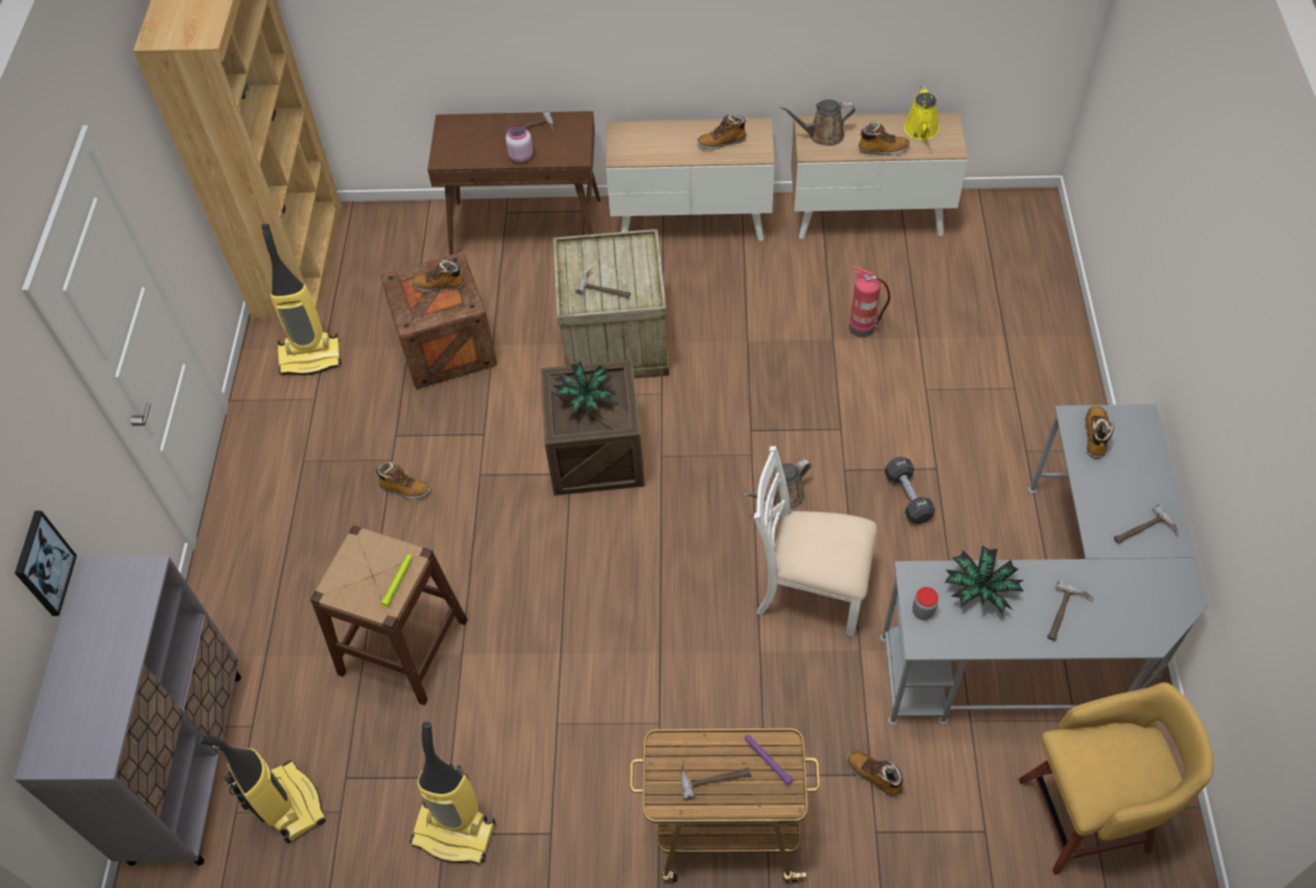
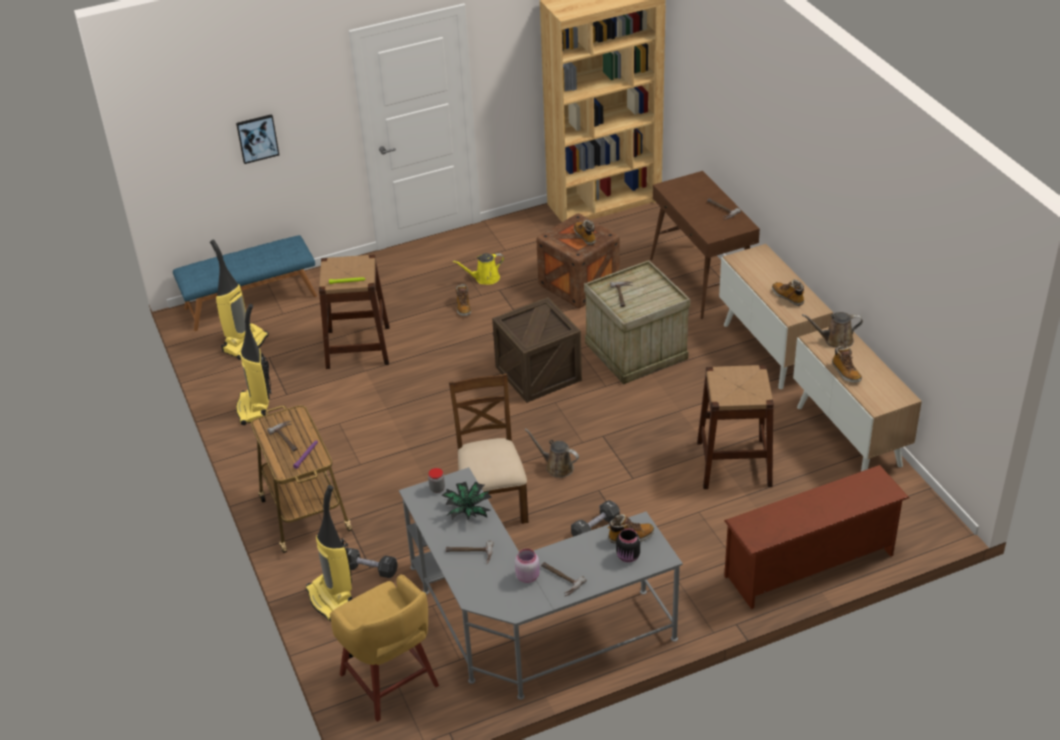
camera: 65 degrees right, 15 degrees down
(187, 765) = (250, 301): grey cabinet -> blue bench
(311, 357) = (535, 236): vacuum cleaner -> vacuum cleaner (332, 599)
(520, 156) = (693, 214): pink jar -> pink jar (527, 576)
(585, 398) = (537, 323): potted plant -> none
(810, 589) = (492, 501): white chair -> brown chair
(822, 135) = (835, 340): brown watering can -> brown watering can turned 60 degrees counterclockwise
(863, 327) = (734, 463): fire extinguisher -> brown stool
(874, 775) = (370, 569): boot -> black dumbbell
(921, 131) = (883, 387): yellow watering can -> yellow watering can (485, 278)
(1052, 329) = (810, 566): none -> brown shoe rack
(1128, 450) = (628, 556): none -> black jar

